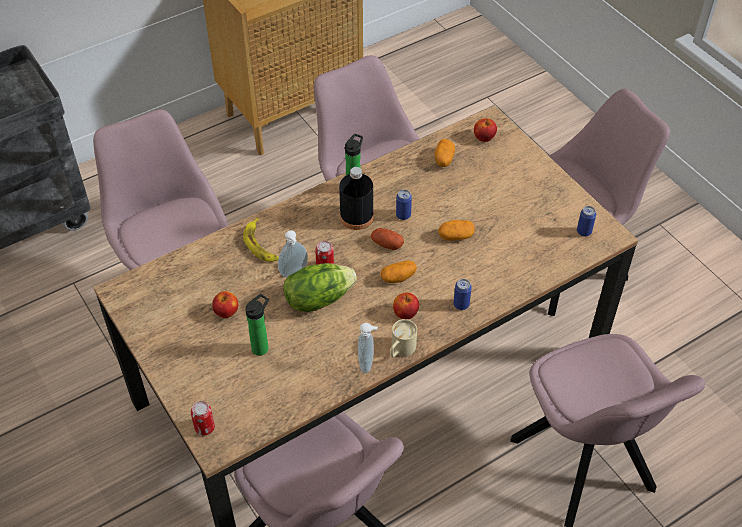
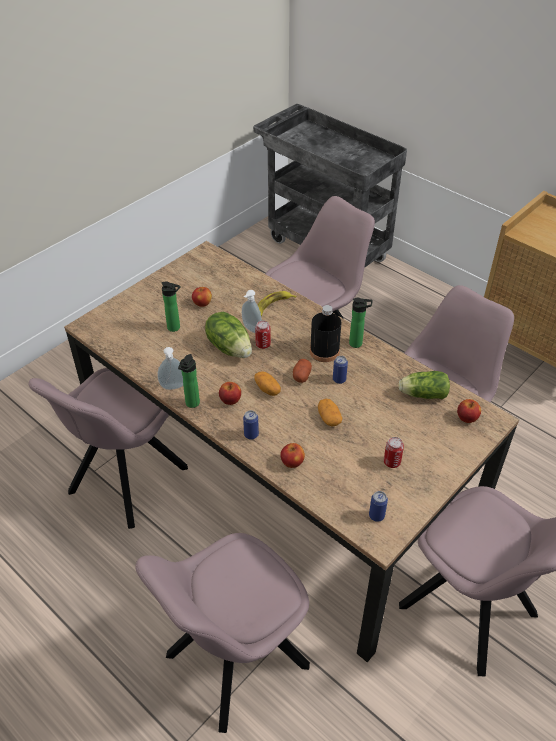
camera: 75 degrees right, 5 degrees down
(204, 427) = (100, 317): can -> can (392, 462)
(400, 350) = (191, 404): beige mug -> bottle
(443, 159) = (421, 394): potato -> lettuce
(507, 278) = (292, 462): none -> apple

